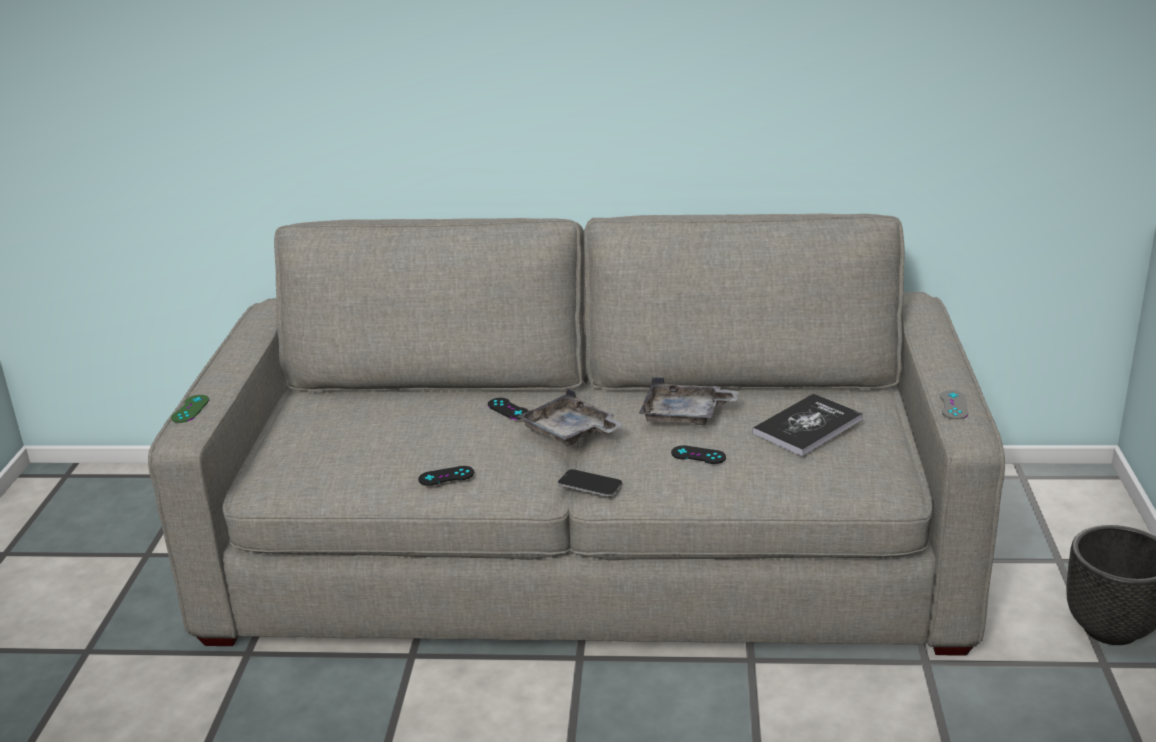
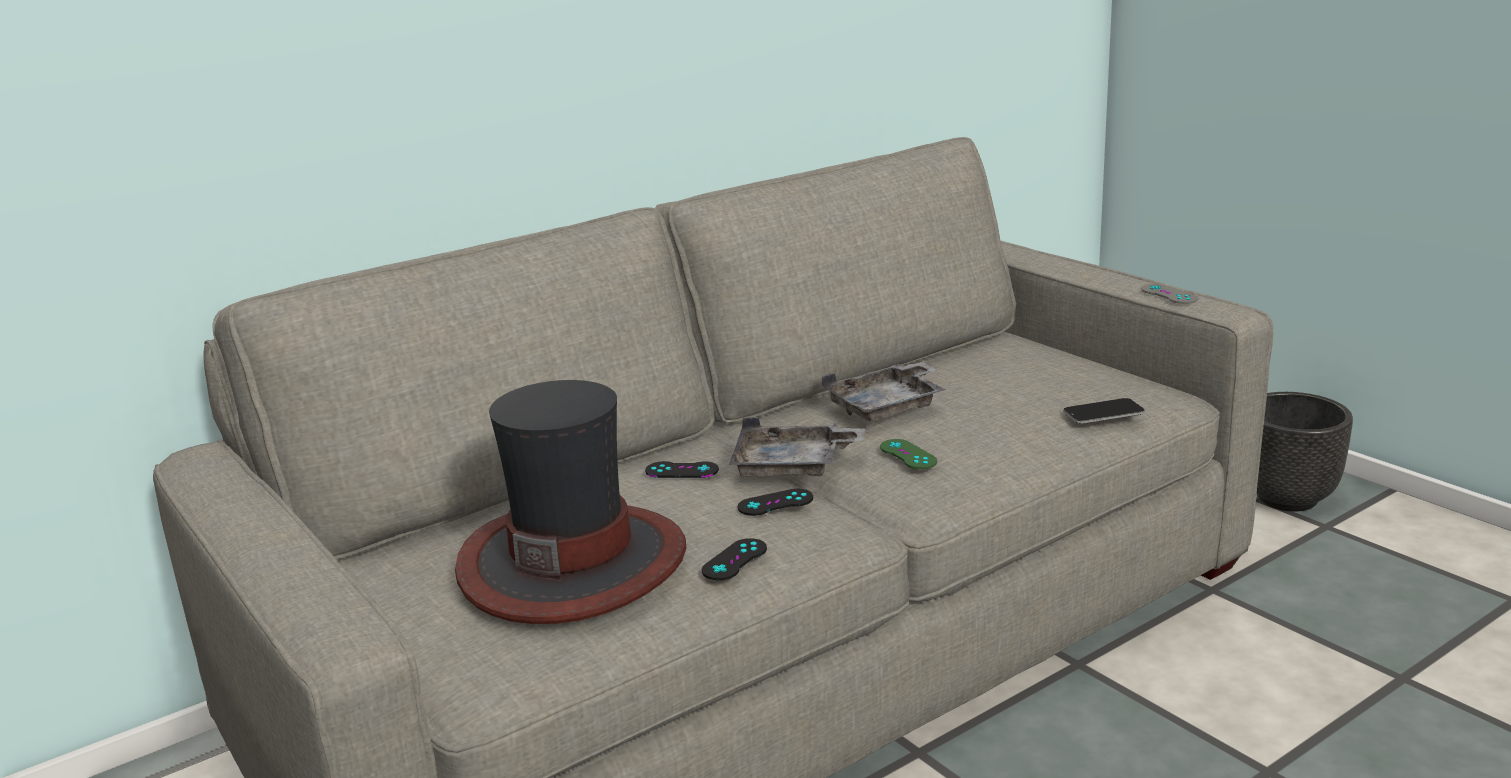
camera: 40 degrees left, 5 degrees down
(190, 409) = (298, 605): green game controller -> green game controller (908, 454)
(376, 441) = (573, 562): none -> hat
(590, 484) = (903, 503): phone -> phone (1103, 413)
(698, 455) = (968, 432): black game controller -> black game controller (775, 503)
(807, 426) = (1017, 375): book -> none

